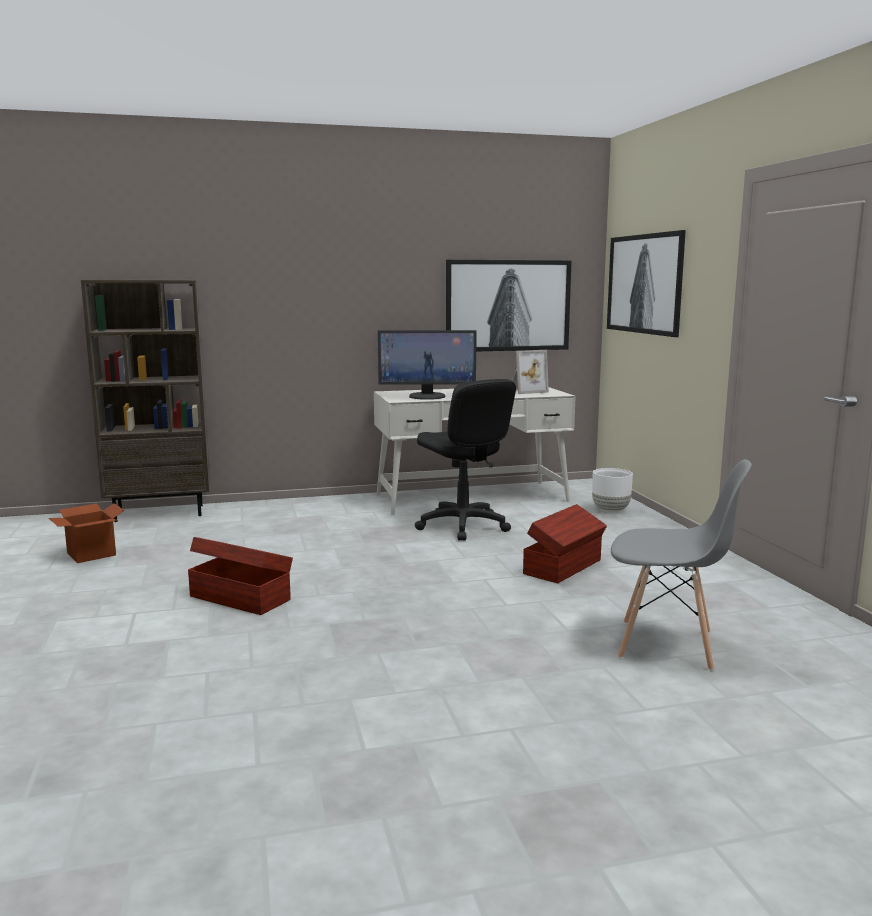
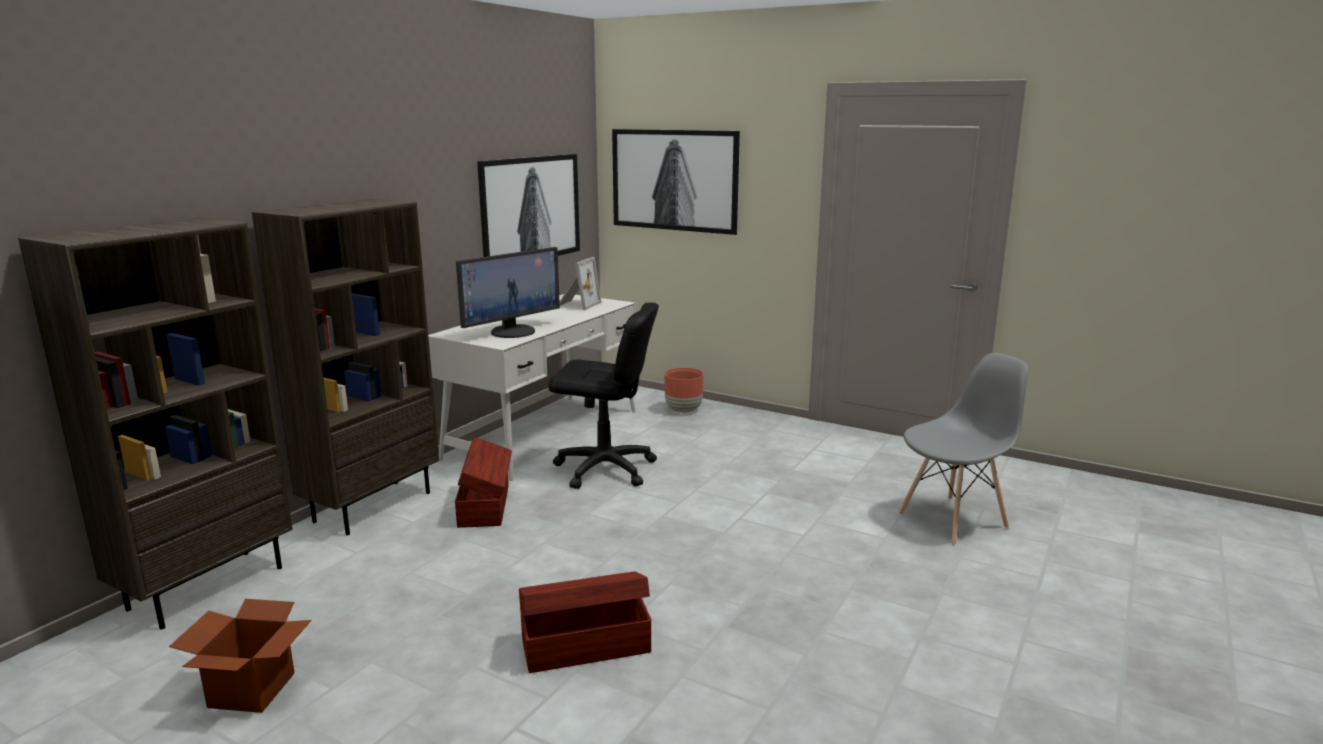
camera: 45 degrees left, 5 degrees up
(294, 504) = (373, 506): none -> brown bookcase
(564, 567) = (766, 480): brown storage box -> brown storage box (485, 505)
(610, 510) = (683, 410): white planter -> brown planter

